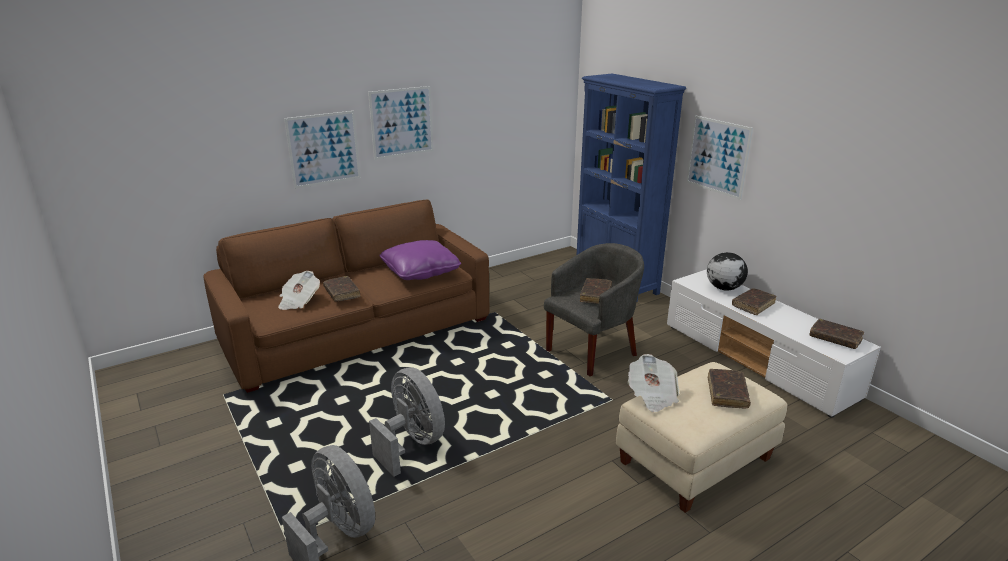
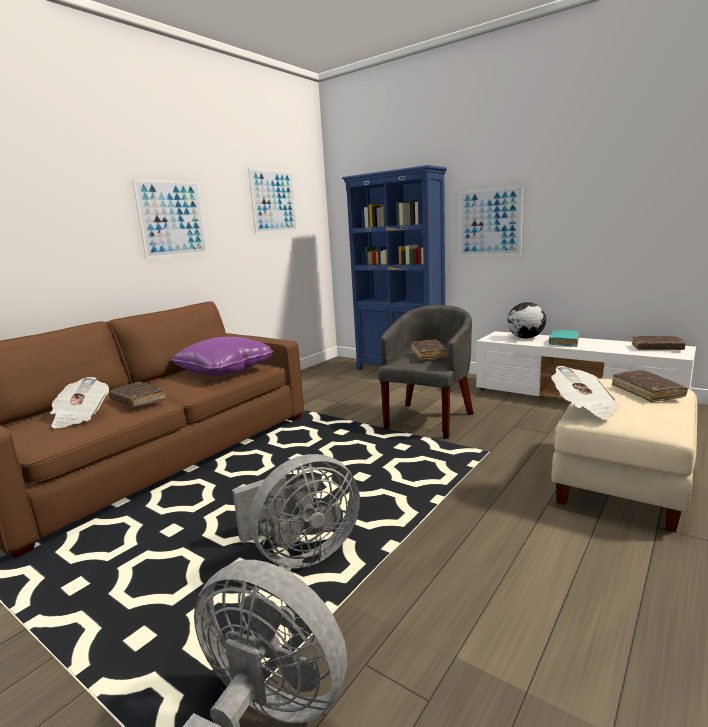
camera: 20 degrees left, 10 degrees down
(324, 149) = (84, 242): picture -> picture (274, 201)
(412, 443) = (301, 554): grey fan -> grey fan turned 120 degrees clockwise
(753, 305) = (563, 342): brown book -> turquoise book

